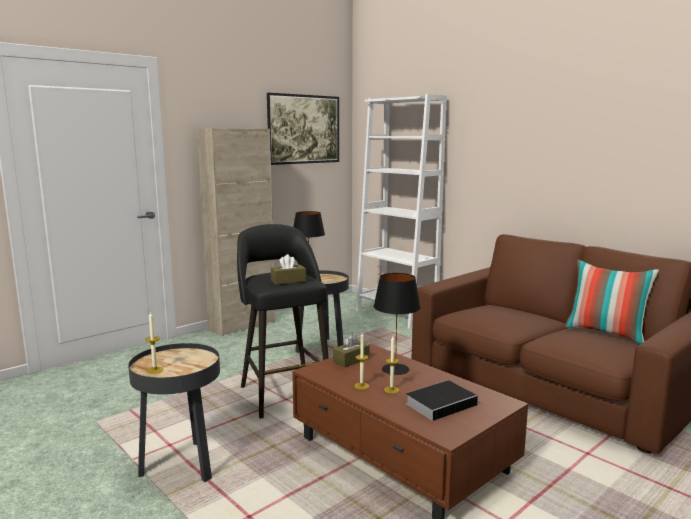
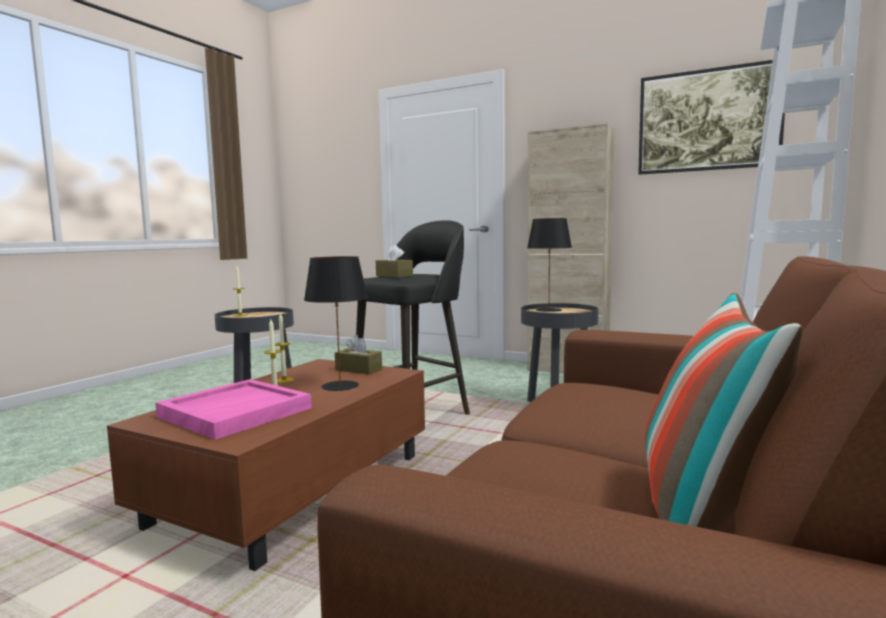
camera: 70 degrees right, 5 degrees down
(442, 403) = (235, 412): book -> pink tray

